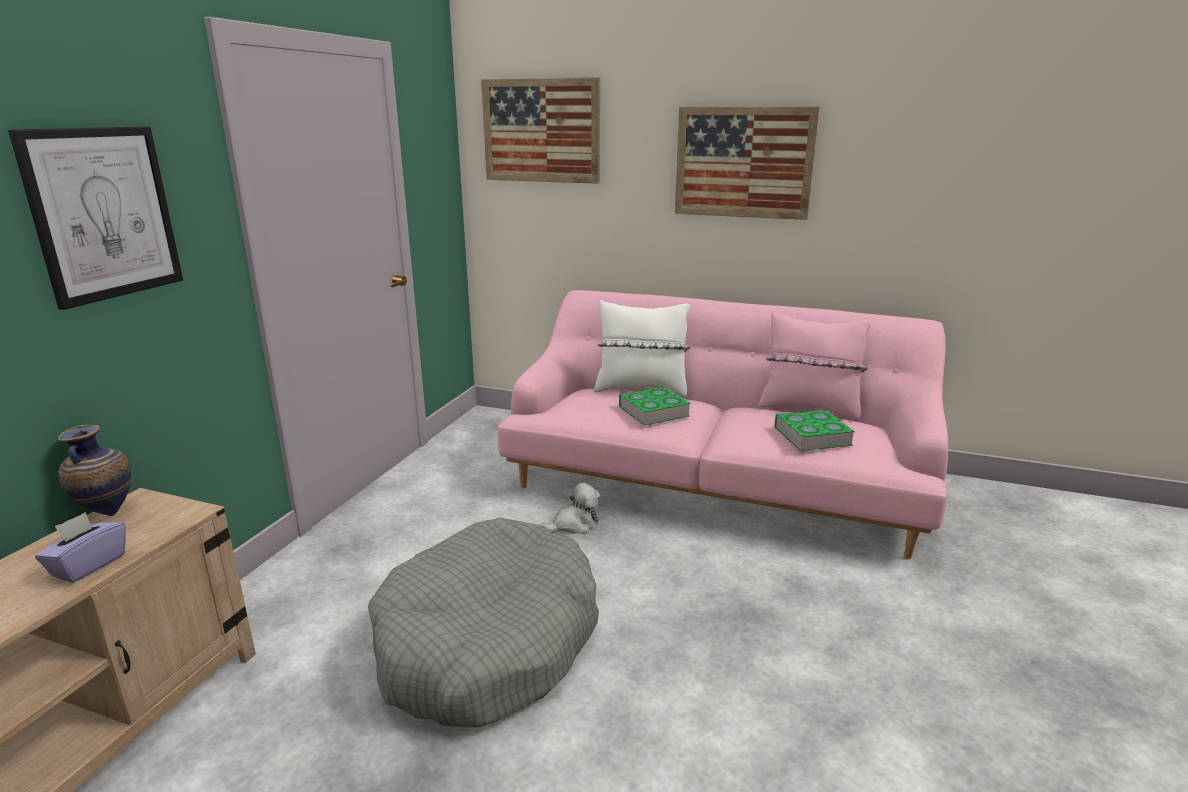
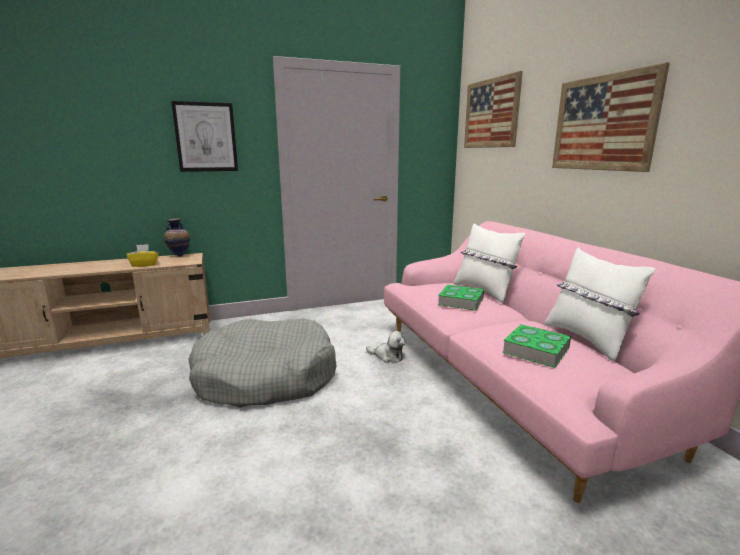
camera: 50 degrees right, 5 degrees down
(88, 565) = (144, 264): purple tissue box -> yellow tissue box
(809, 408) = (587, 339): pink pillow -> white pillow

